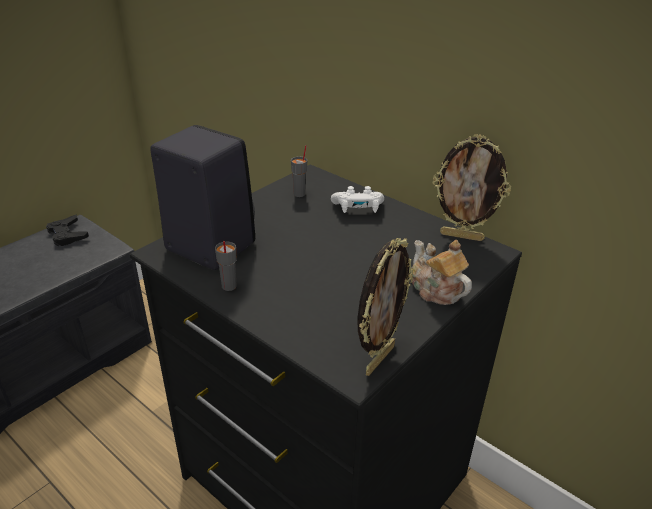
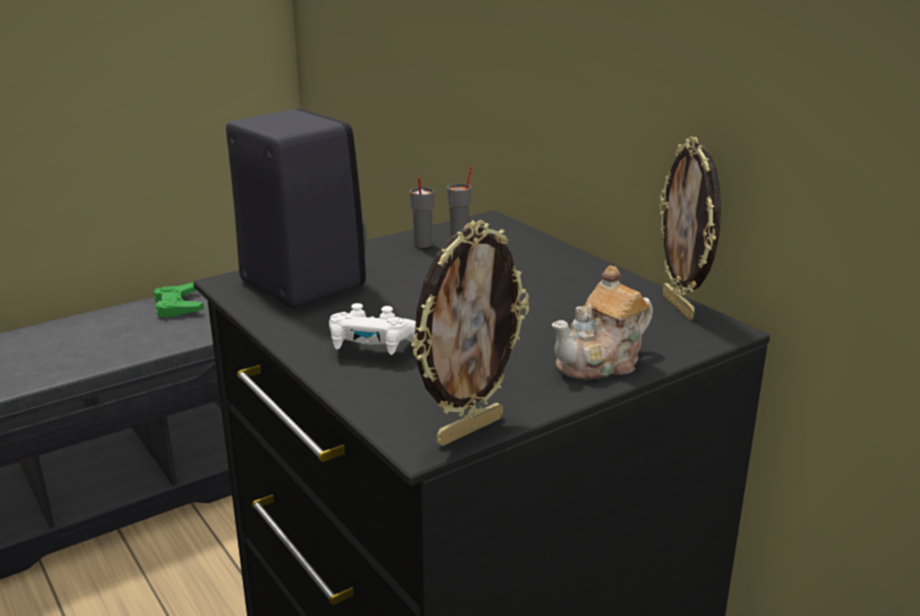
camera: 15 degrees right, 10 degrees down
(67, 234) = (179, 305): black game controller -> green game controller
(228, 286) = (302, 327): grey cup -> grey cup (422, 244)
(358, 209) = (535, 263): white game controller -> white game controller (373, 348)
(435, 290) = (601, 363): teapot -> teapot turned 105 degrees counterclockwise
(462, 236) = (680, 307): picture frame -> picture frame turned 45 degrees clockwise

